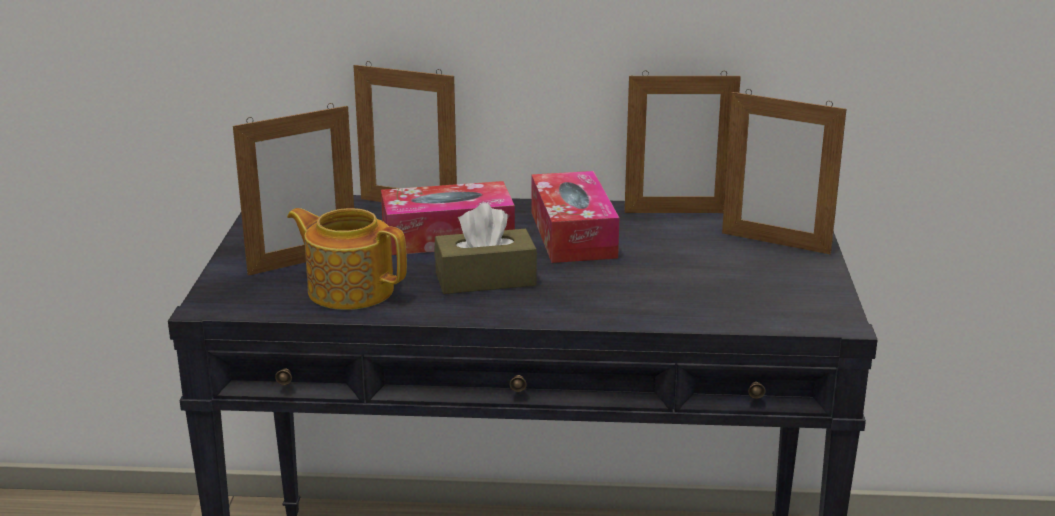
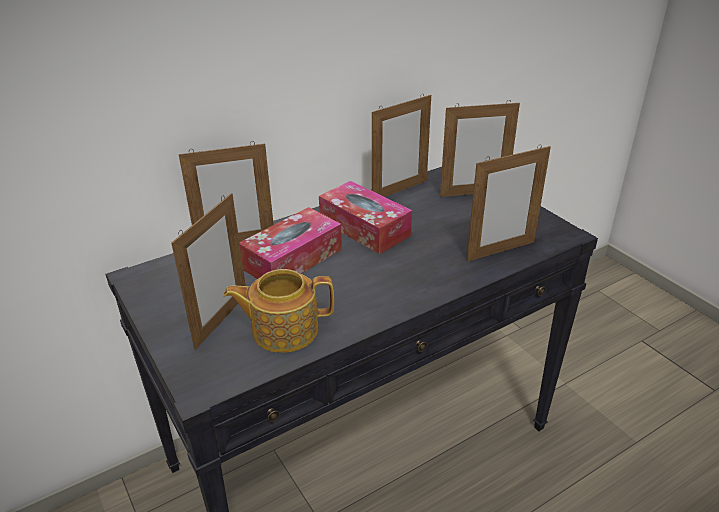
camera: 35 degrees left, 10 degrees up
(485, 279) = (358, 283): brown tissue box -> none
(709, 307) = (500, 251): none -> picture frame

